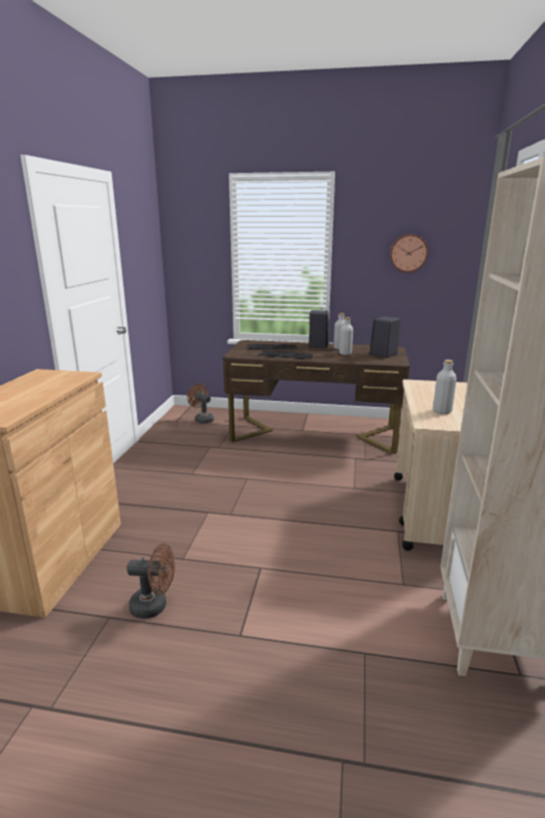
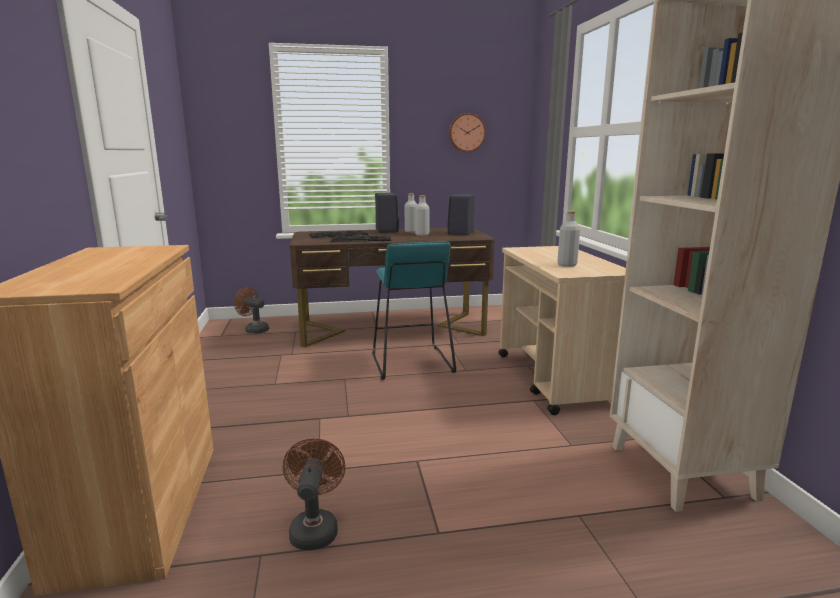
camera: 20 degrees left, 5 degrees down
(154, 606) = (314, 528): brown fan -> brown fan turned 75 degrees counterclockwise
(310, 472) = (410, 362): none -> turquoise stool

